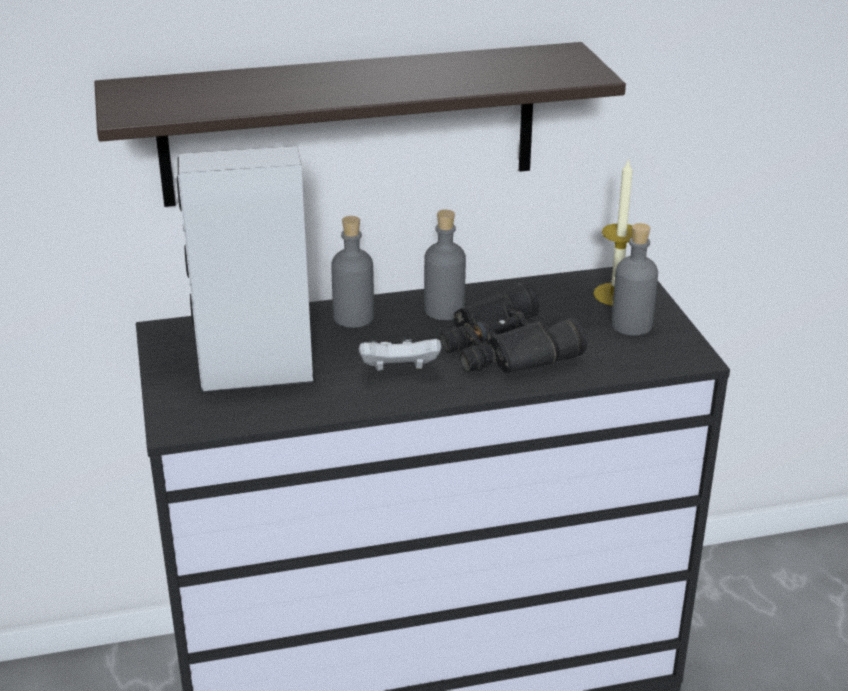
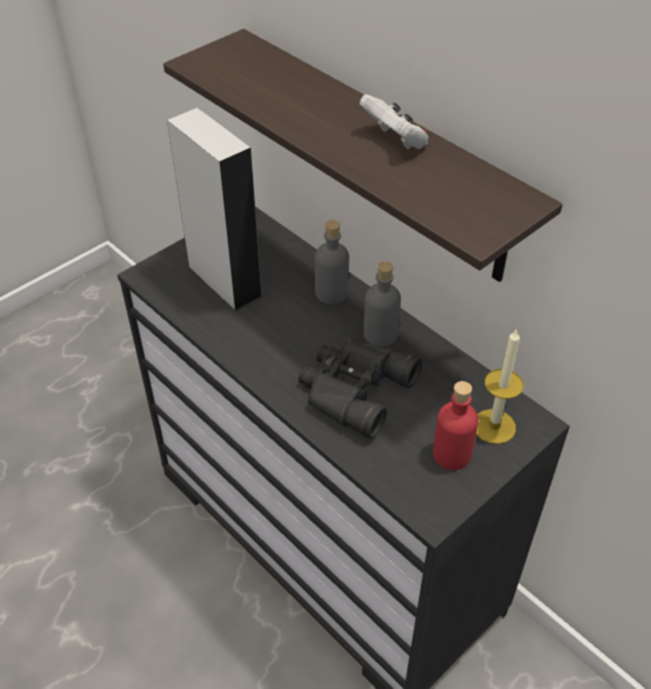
camera: 60 degrees right, 15 degrees up
(399, 371) = (279, 346): white game controller -> white game controller (395, 141)
(631, 325) = (451, 454): grey bottle -> red bottle

